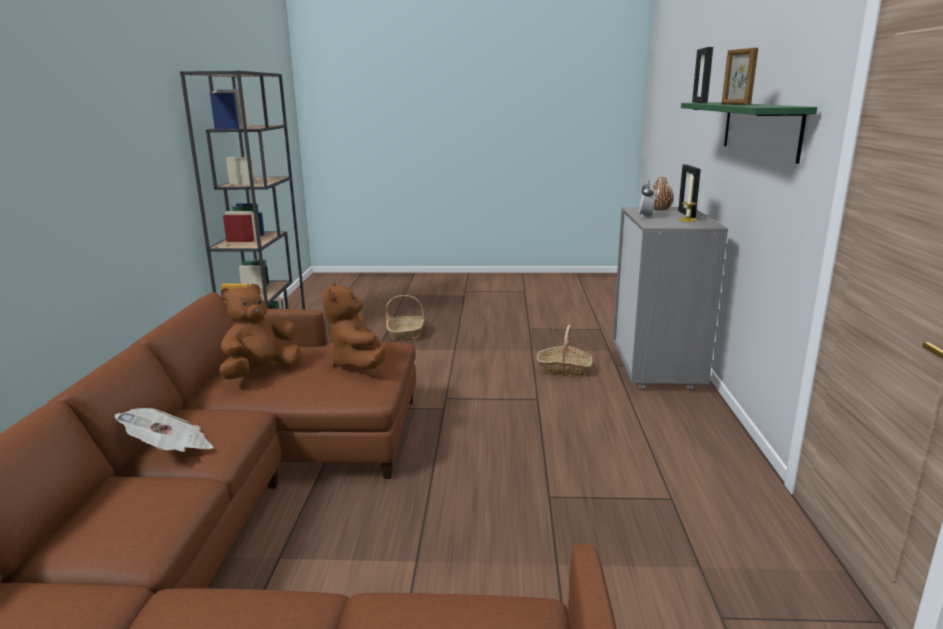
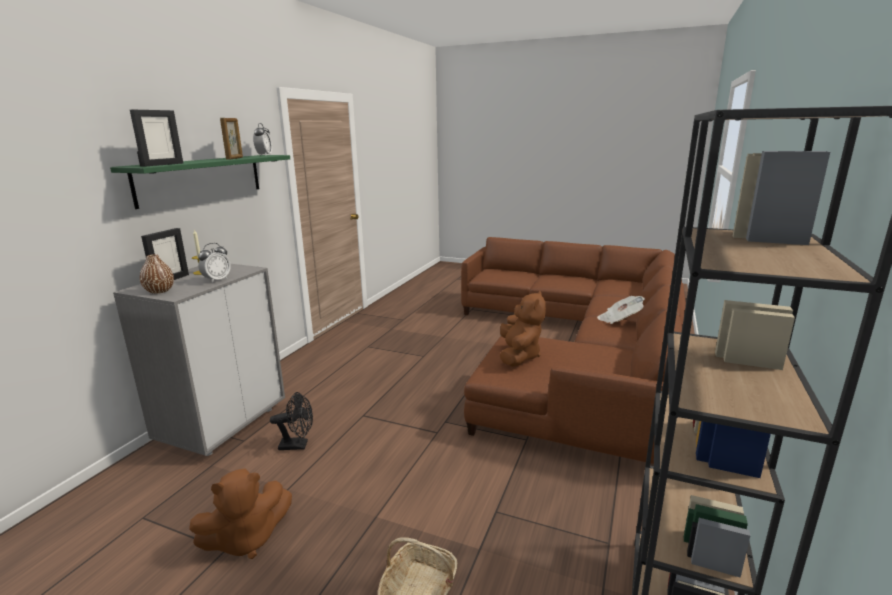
camera: 160 degrees left, 0 degrees up
(260, 372) = (594, 357): brown plush toy -> brown plush toy (246, 539)
(564, 369) = (298, 445): basket -> black fan
(773, 106) = (264, 155): none -> alarm clock

